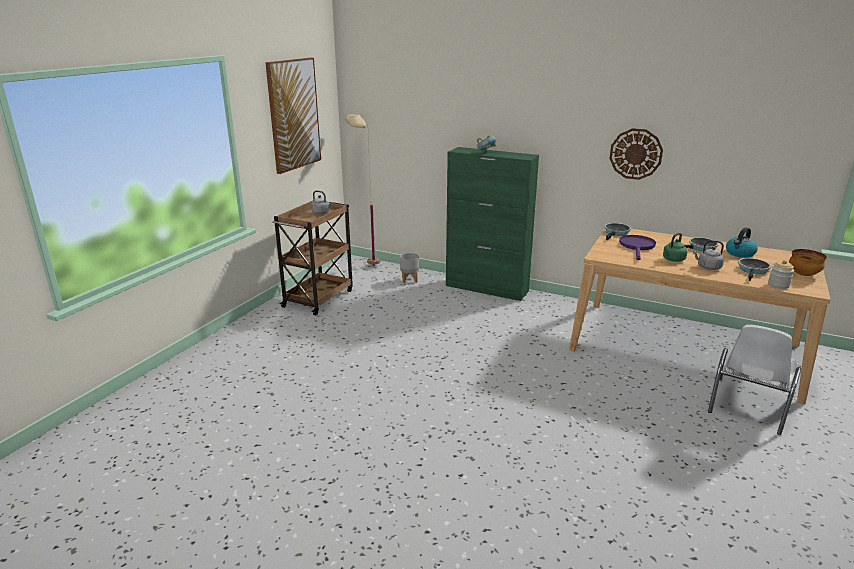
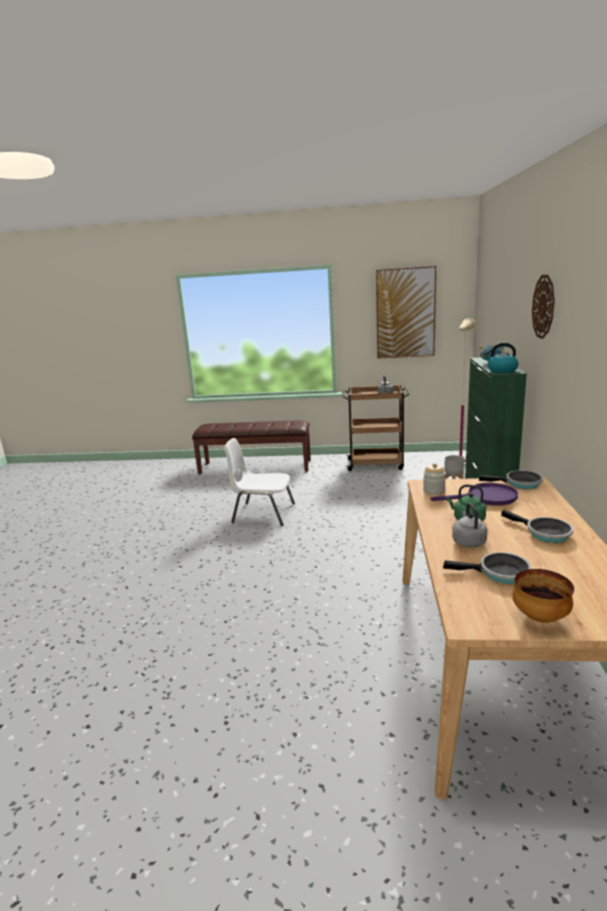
camera: 70 degrees right, 5 degrees down
(207, 368) = (255, 466): none -> brown bench
(635, 154) = (579, 386): wall clock -> wall clock (544, 306)
(740, 253) = (567, 562): kettle -> kettle (501, 370)
(748, 406) = (384, 728): white chair -> white chair (262, 513)
(778, 285) = (460, 593): jar -> jar (434, 490)

